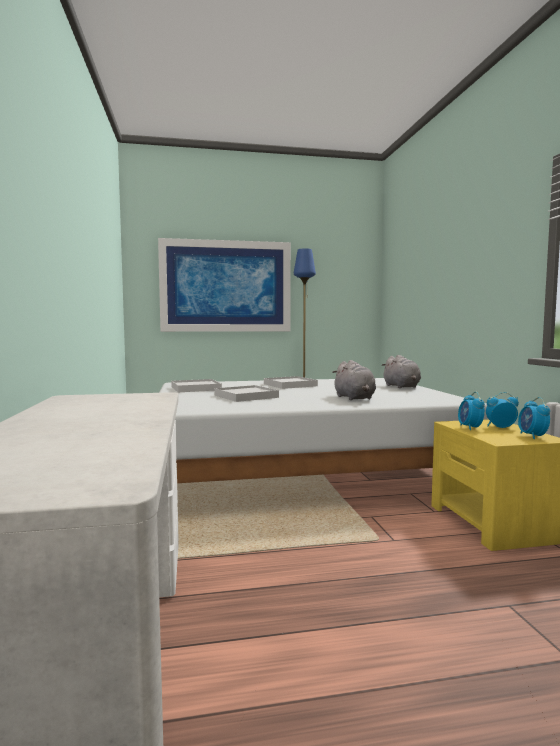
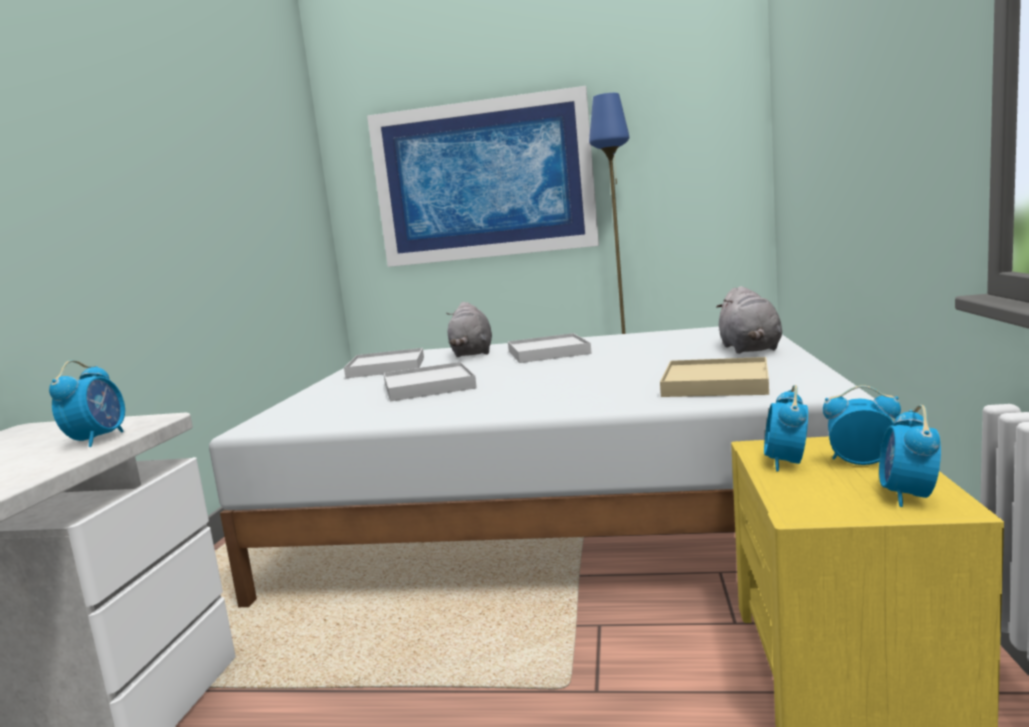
camera: 20 degrees right, 5 degrees up
(152, 400) = (98, 439): none -> alarm clock
(354, 398) = (607, 387): grey plush toy -> grey plush toy (472, 354)
(408, 398) = (715, 383): none -> beige tray

